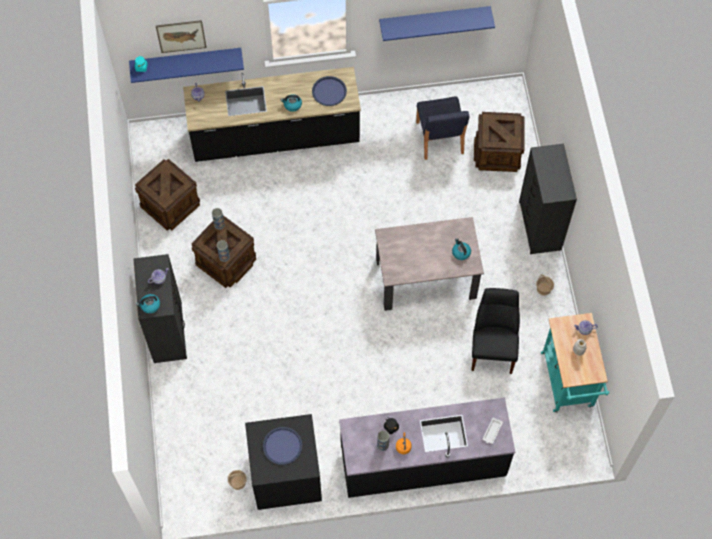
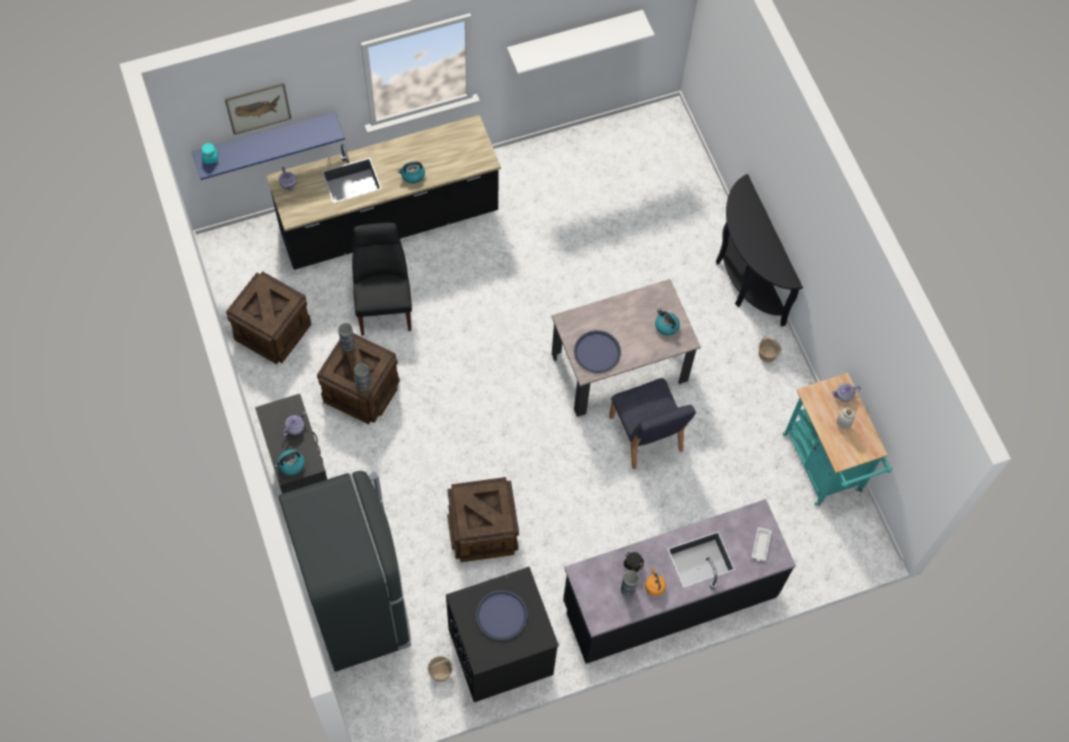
camera: 15 degrees left, 0 degrees up
(188, 424) = (359, 609): none -> black fridge
(329, 91) = (455, 151): blue tray -> blue tray (597, 352)
(434, 18) = (574, 36): blue shelf -> white shelf
(439, 138) = (595, 189): blue chair -> blue chair (645, 435)
(493, 347) = (722, 438): black chair -> black chair (384, 304)
(497, 152) = (670, 194): crate -> crate (482, 529)
(540, 226) = (744, 277): black dresser -> black console table

